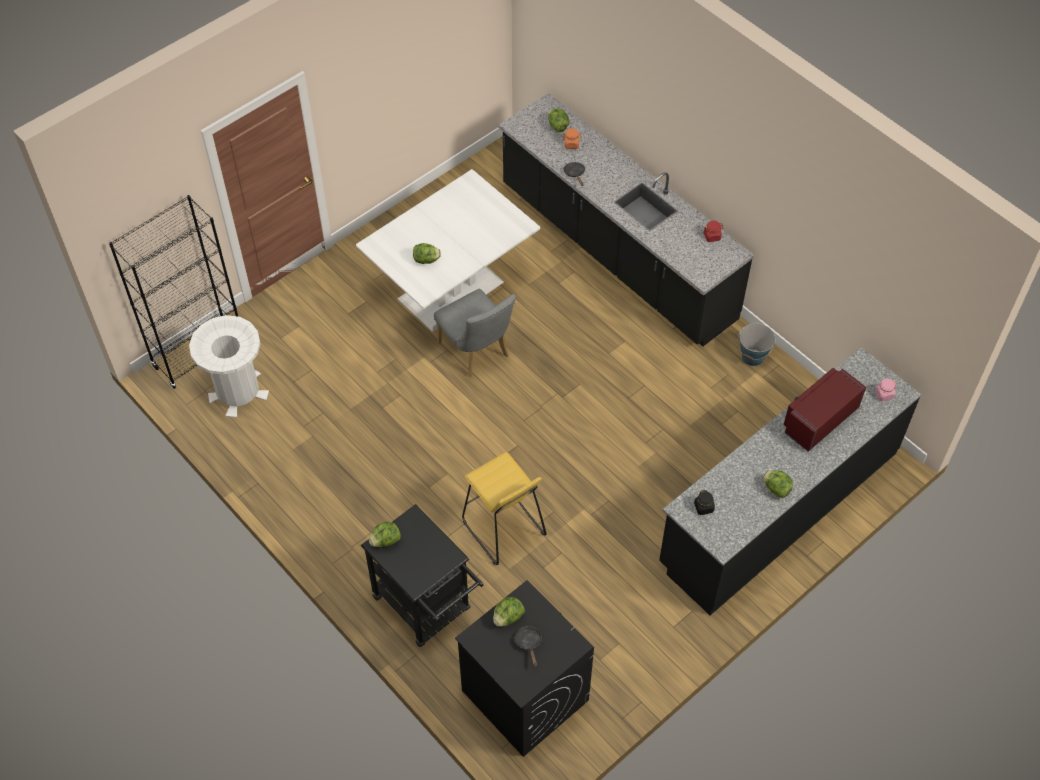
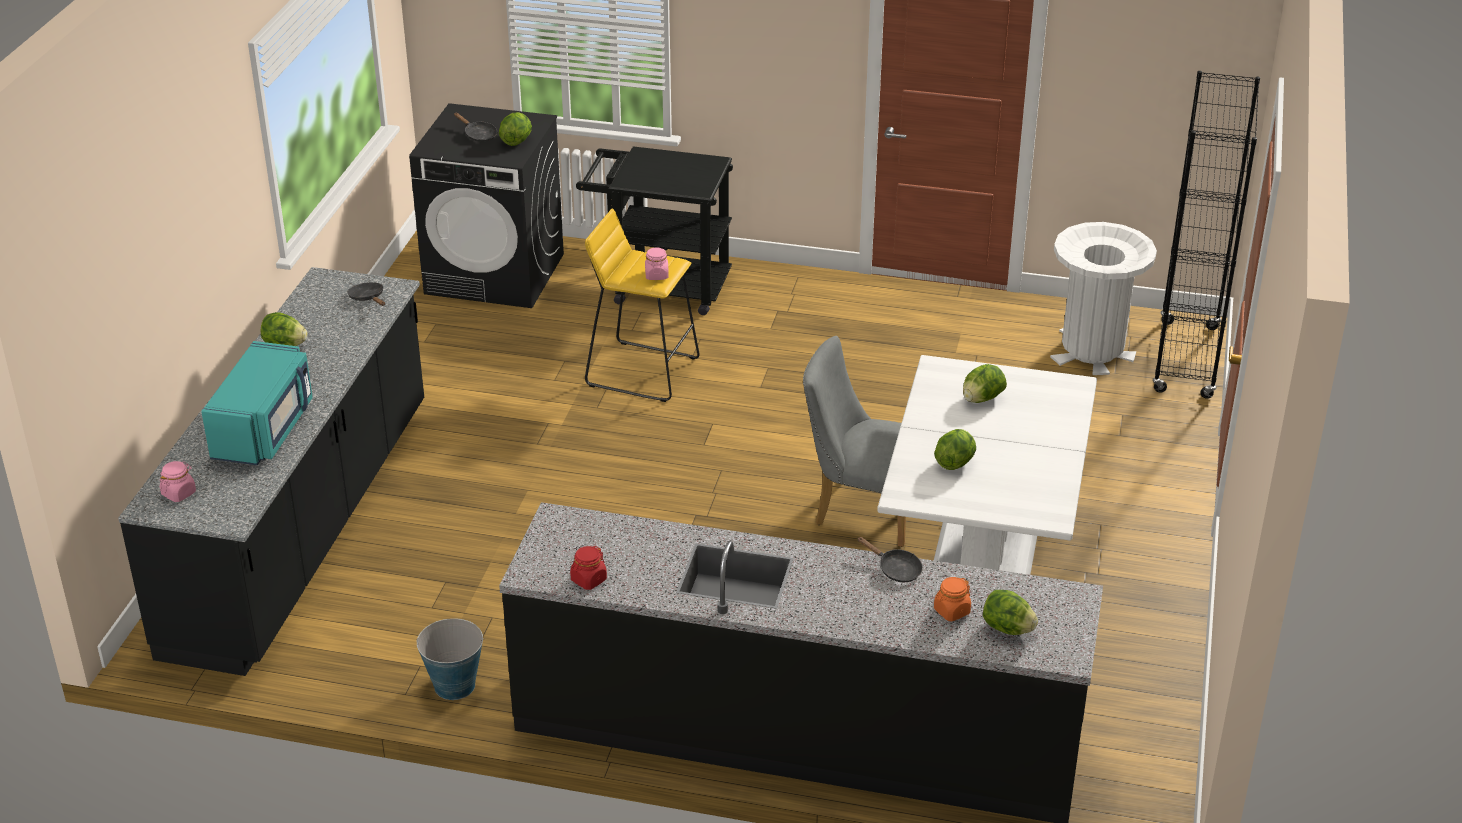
camera: 145 degrees right, 20 degrees down
(385, 540) = (709, 167): lettuce -> lettuce (955, 462)
(498, 469) = (656, 275): none -> pink jar
(704, 507) = (368, 298): black jar -> black frying pan
(819, 419) = (265, 430): red microwave -> turquoise microwave

